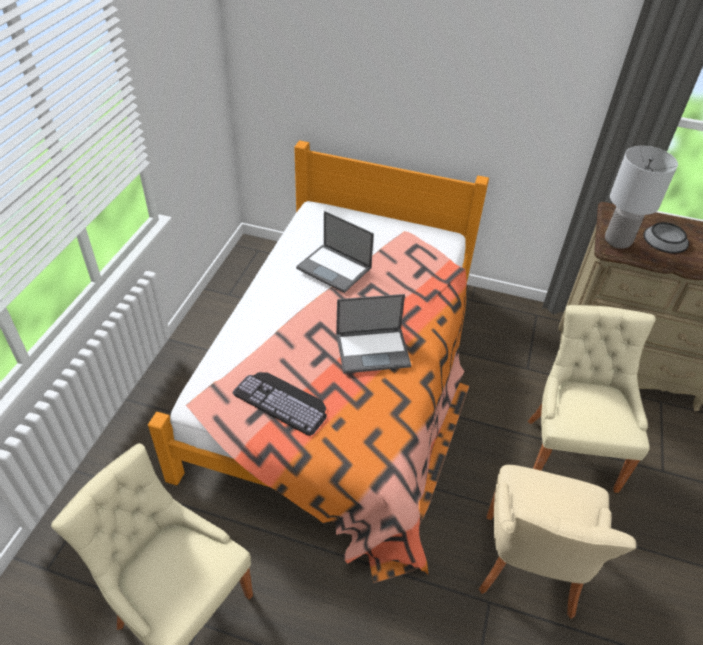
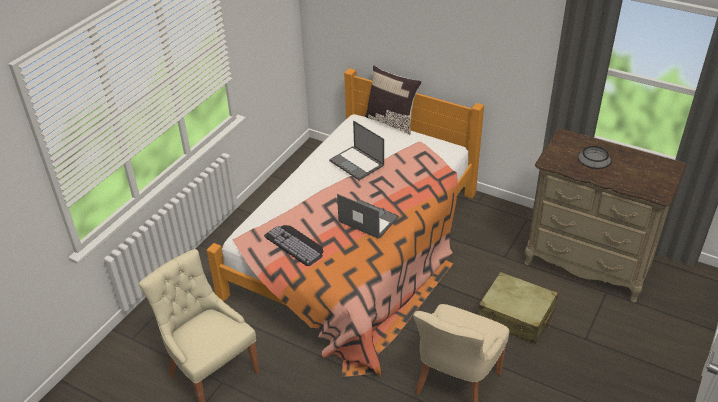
camera: 15 degrees right, 5 degrees down
(360, 208) = (391, 122): none -> pillow
(373, 350) = (367, 219): laptop -> laptop turned 150 degrees counterclockwise
(569, 450) = (516, 316): beige chair -> beige suitcase
(617, 242) = (555, 158): grey table lamp -> none

